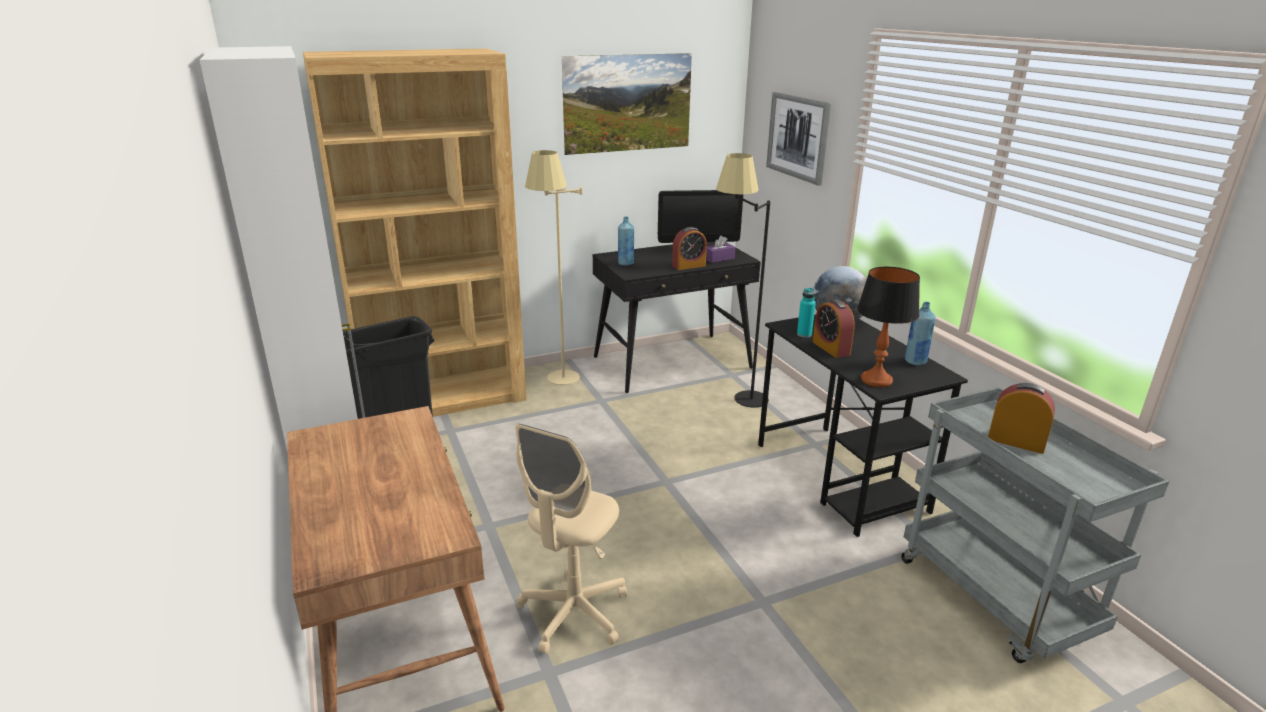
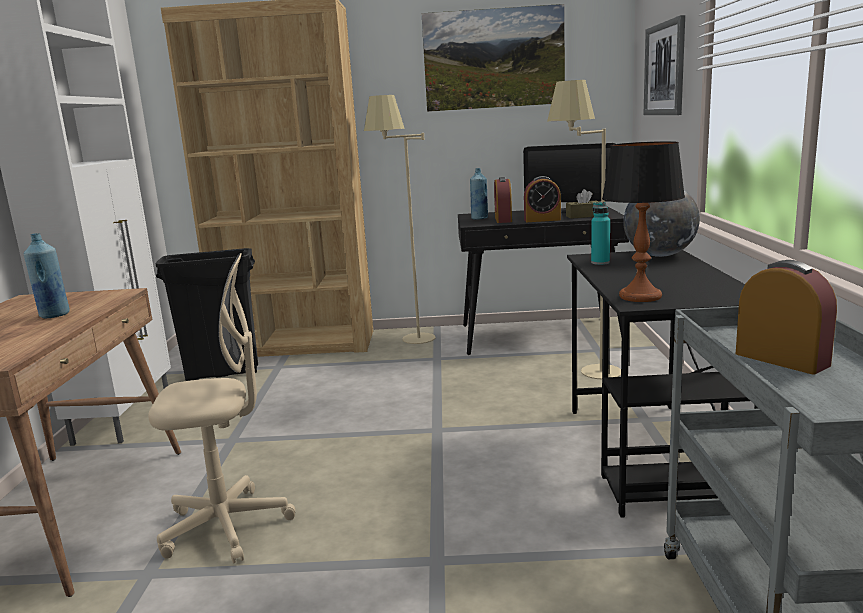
camera: 25 degrees right, 10 degrees down
(573, 613) = (227, 526): beige office chair -> beige office chair turned 150 degrees counterclockwise
(718, 258) = (583, 216): purple tissue box -> brown tissue box
(735, 397) = (584, 368): black floor lamp -> beige floor lamp
(831, 348) = (618, 272): alarm clock -> alarm clock (503, 220)
(915, 361) = (719, 285): blue bottle -> blue bottle (54, 315)

